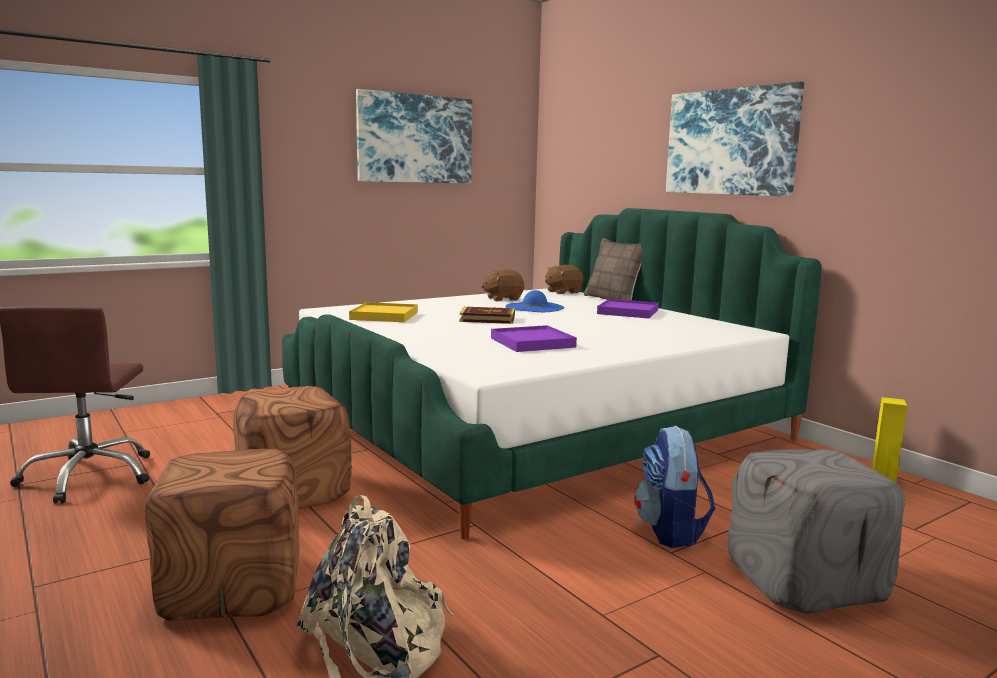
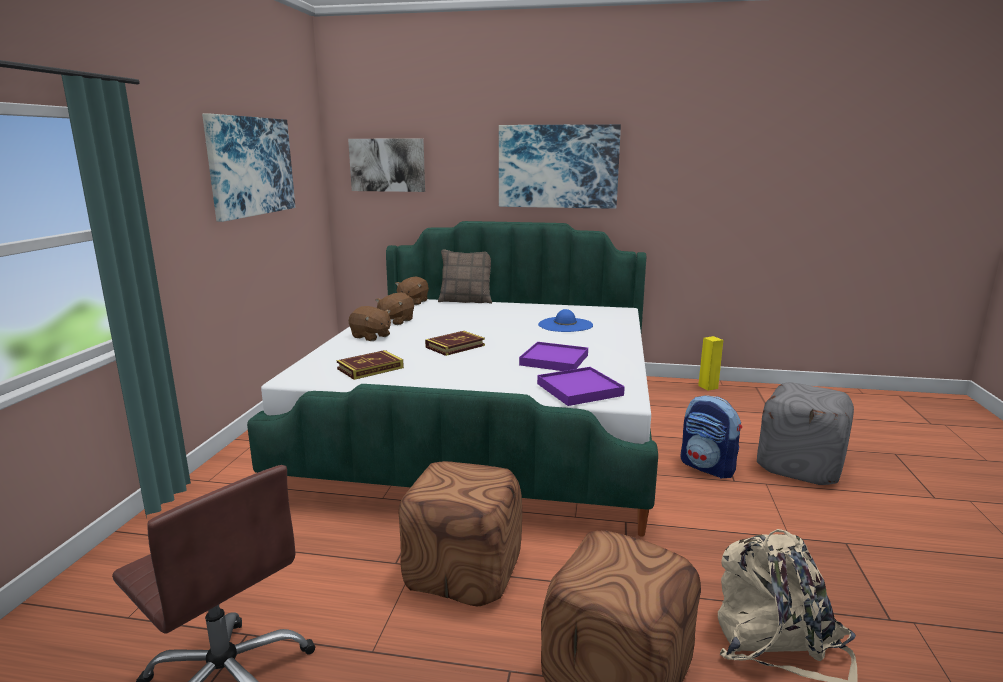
camera: 45 degrees left, 5 degrees up
(384, 316) = (370, 368): yellow tray -> book
(450, 302) = (371, 336): none -> brown plush toy
(534, 307) = (446, 324): blue hat -> blue hat (565, 325)
(580, 146) = (387, 165): none -> picture
(628, 312) = (512, 312): purple tray -> purple tray (579, 389)

